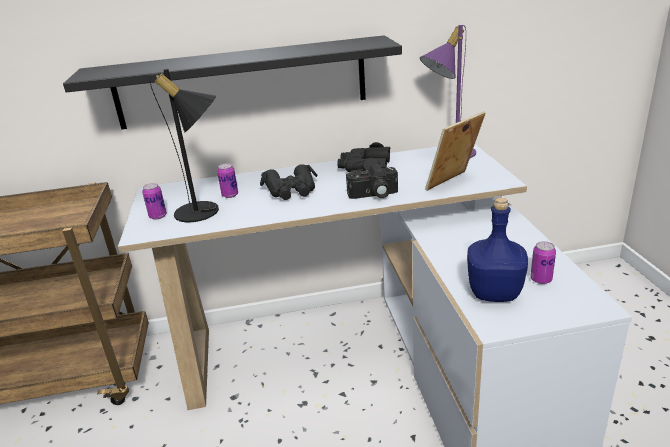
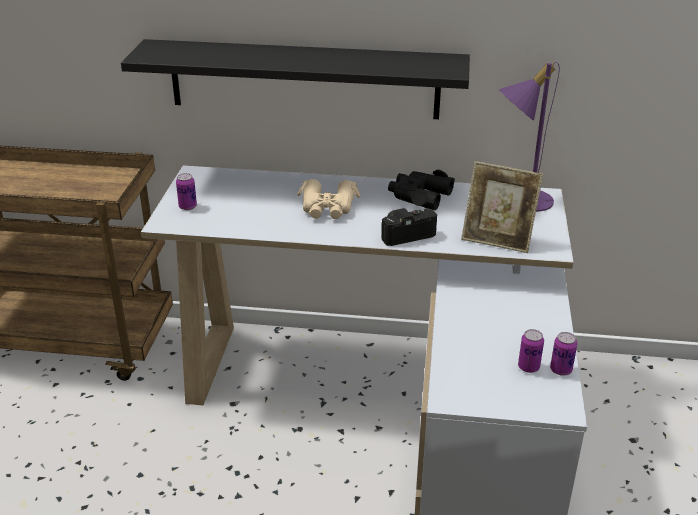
camera: 15 degrees right, 5 degrees up
(204, 212) = (232, 213): black table lamp -> none
(230, 195) = (265, 198): can -> can (561, 370)
(291, 190) = (328, 207): black binoculars -> beige binoculars
(373, 195) = (406, 234): camera -> camera turned 150 degrees clockwise
(453, 184) = (497, 240): picture frame -> picture frame turned 135 degrees counterclockwise
(495, 293) = (473, 368): blue bottle -> none

